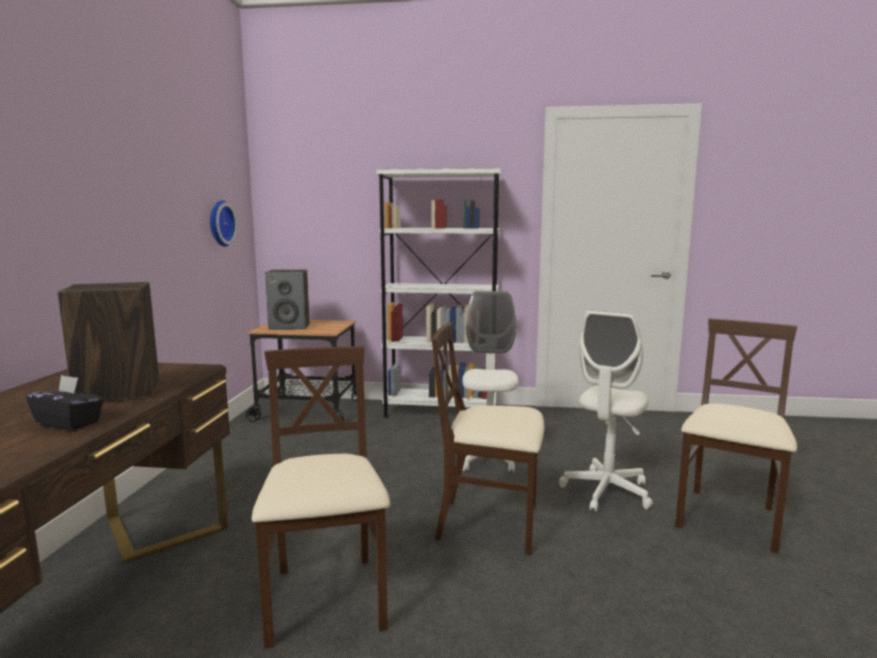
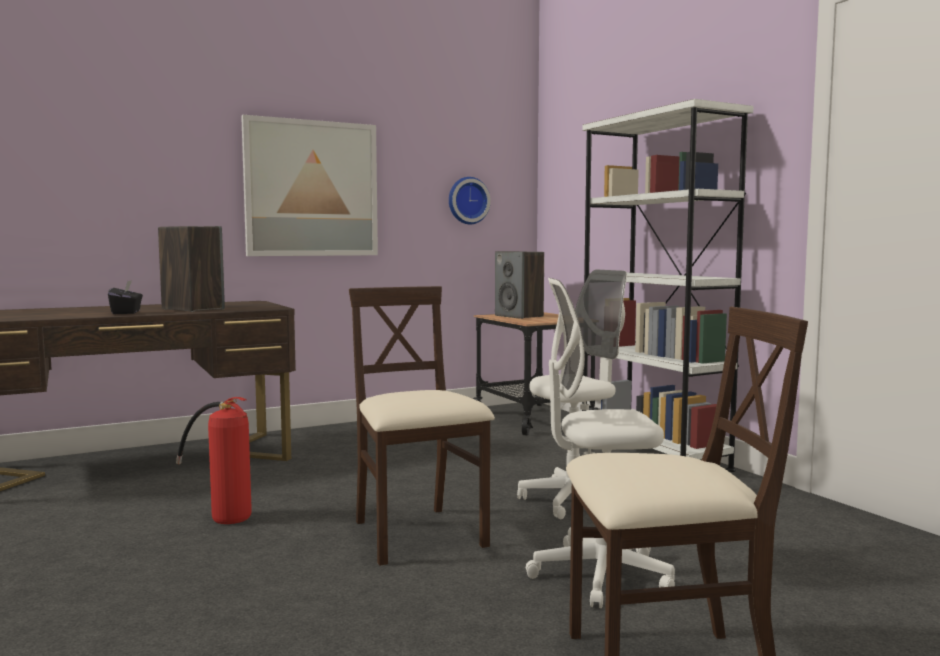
camera: 55 degrees right, 5 degrees down
(114, 218) = (311, 189): none -> picture
(326, 600) = (221, 513): beige chair -> fire extinguisher

